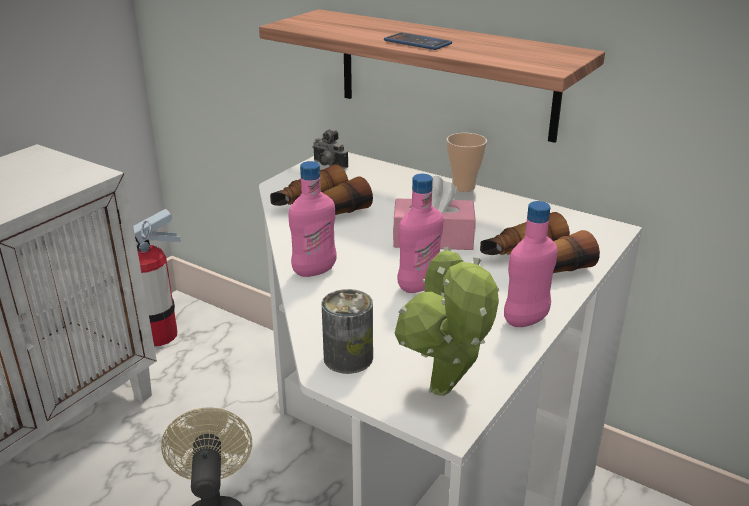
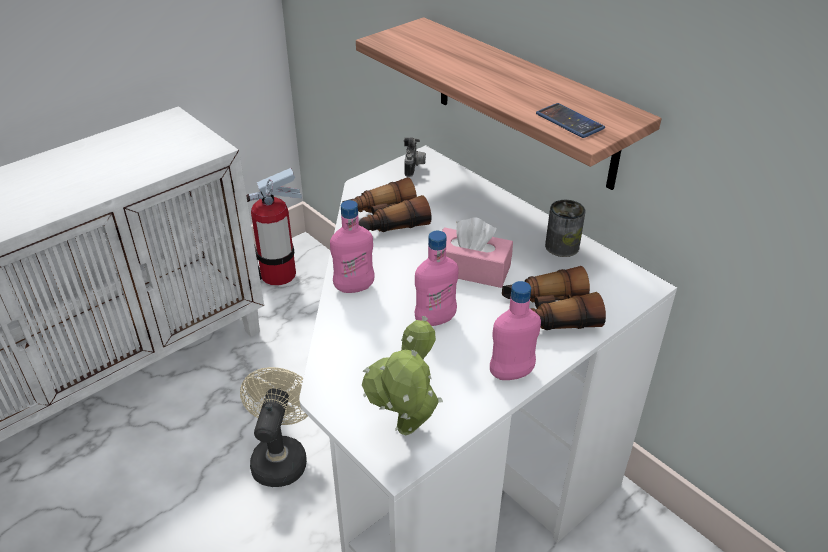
camera: 15 degrees right, 10 degrees up
(328, 165) = (414, 168): camera -> camera turned 135 degrees counterclockwise
(348, 358) = (345, 383): can -> can (562, 246)
(417, 42) = (485, 83): phone -> phone (569, 121)
(463, 187) = (528, 212): cup -> none

